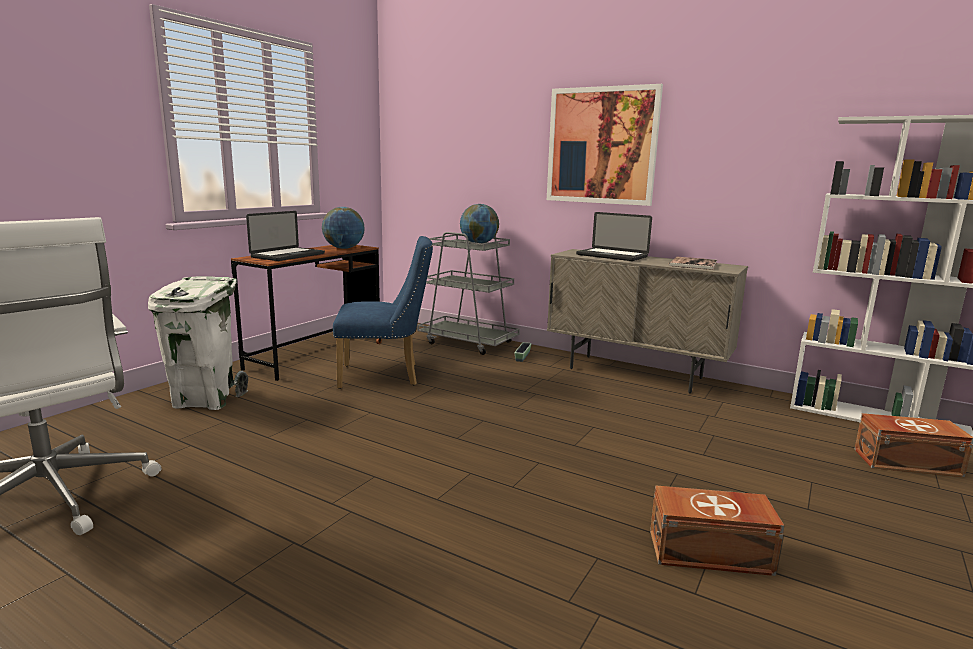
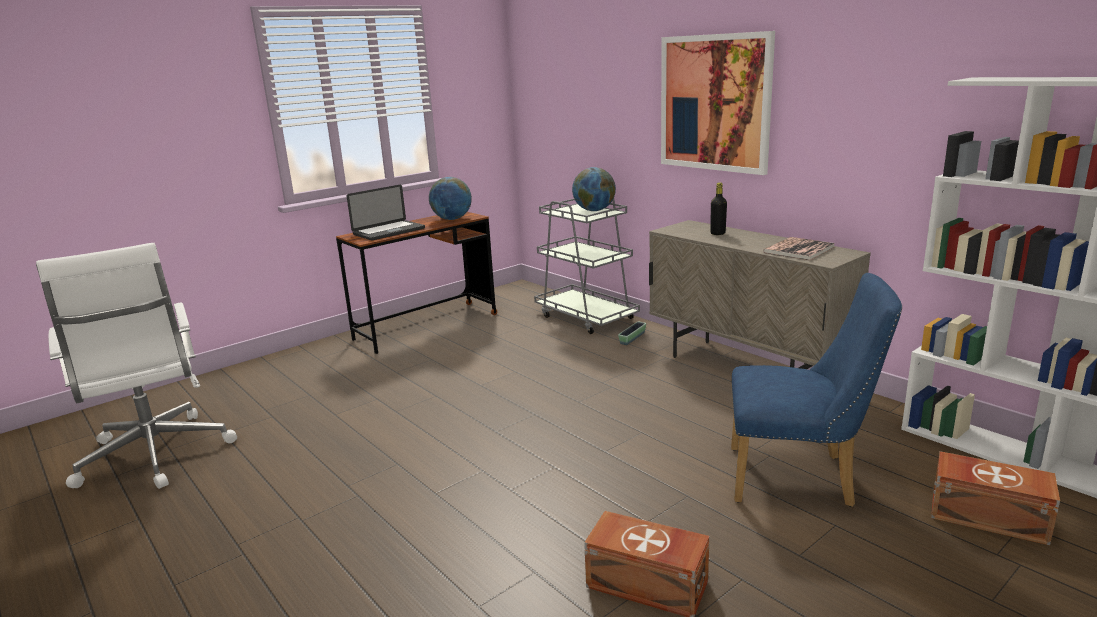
camera: 20 degrees right, 5 degrees up
(206, 400) = (307, 371): white trash can -> none
(386, 376) = (476, 355): blue chair -> blue chair (799, 479)
(611, 256) = (717, 233): laptop -> black bottle

